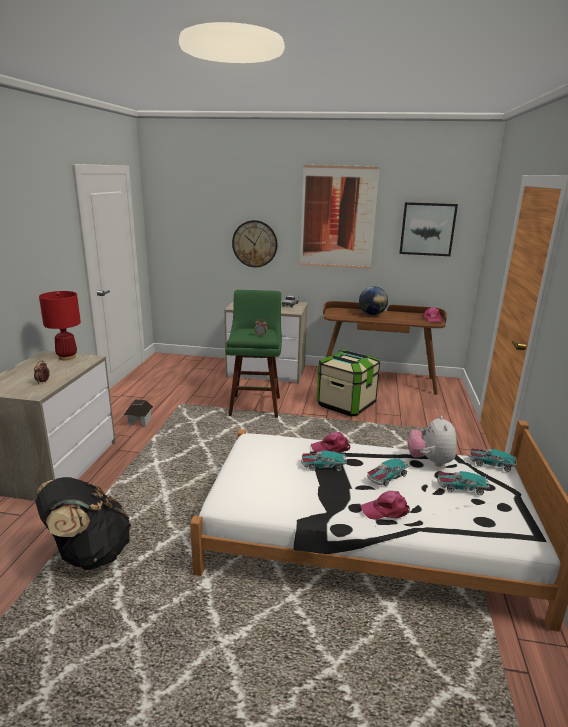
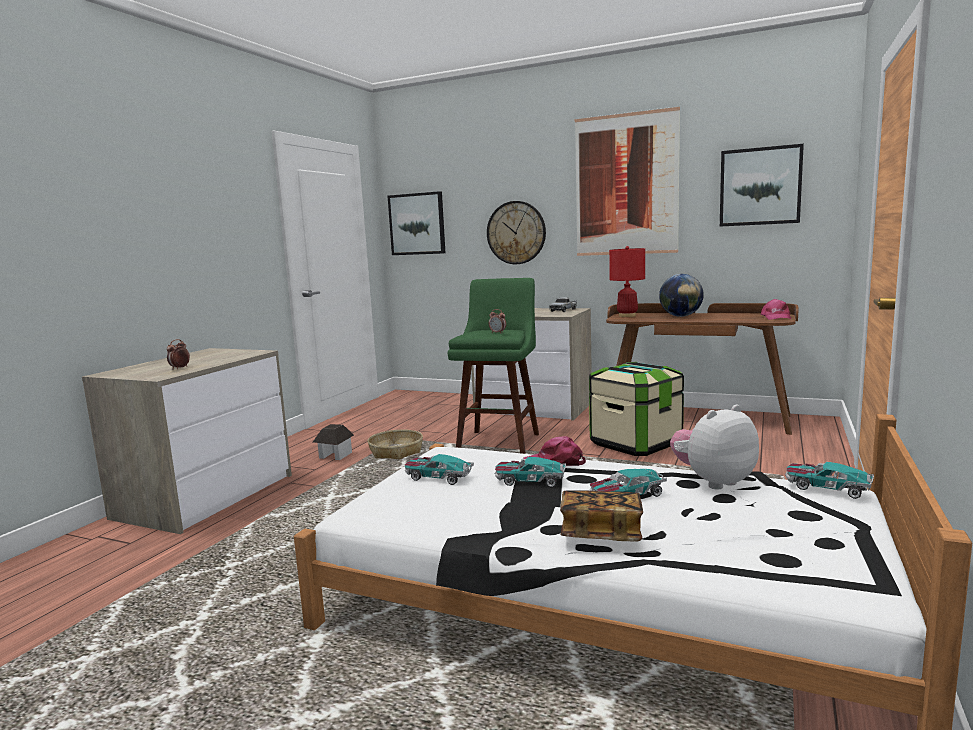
camera: 15 degrees right, 10 degrees down
(67, 357) = (231, 351): red table lamp -> red table lamp (627, 315)
(89, 554) = (182, 591): black backpack -> none
(175, 229) = (417, 224): none -> picture
(185, 417) = (396, 452): none -> basket
(386, 510) = (601, 534): pink cap -> book
(430, 461) = (713, 481): plush toy -> plush toy turned 45 degrees clockwise
(461, 487) = (754, 512): toy car -> toy car (438, 477)

